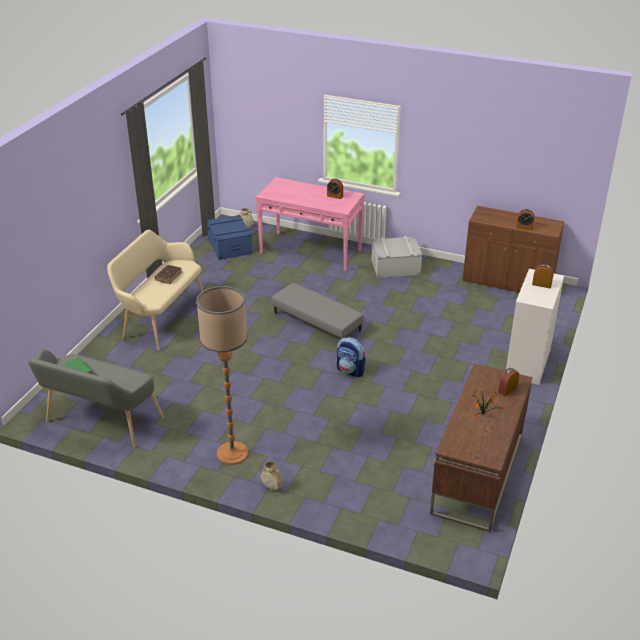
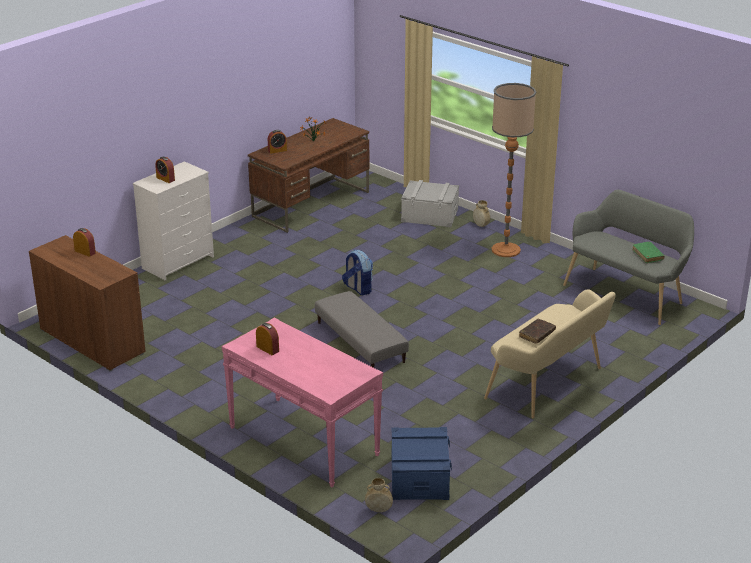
camera: 160 degrees left, 5 degrees down
(395, 267) = (207, 391): grey storage box -> grey storage box (430, 215)

